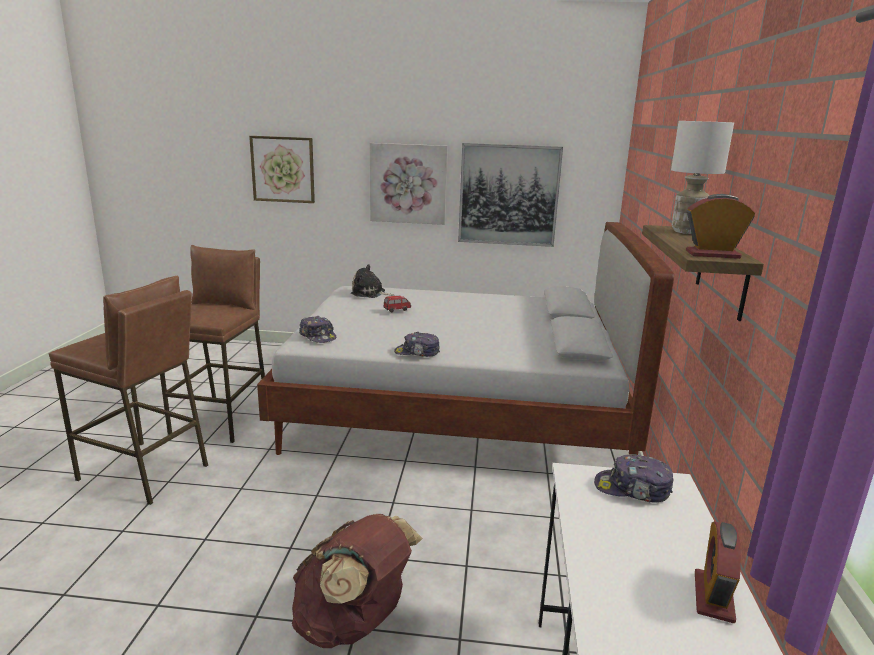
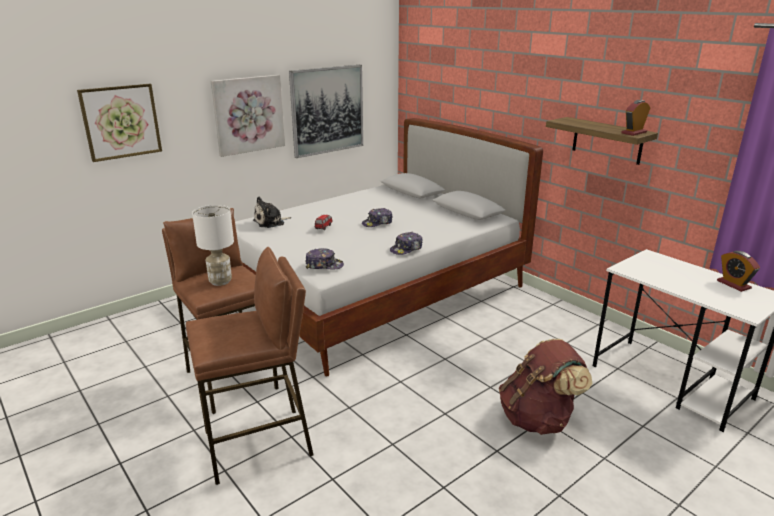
camera: 45 degrees left, 5 degrees up
(632, 489) = (647, 264): cap -> cap (377, 223)
(687, 231) = (576, 121): white table lamp -> white table lamp (220, 281)

